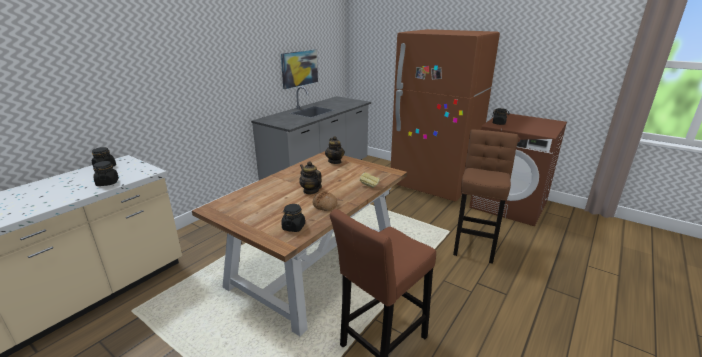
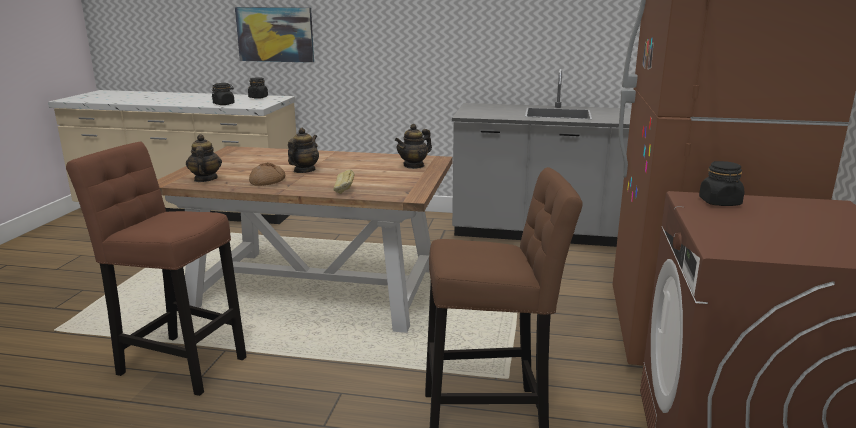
camera: 65 degrees right, 5 degrees down
(293, 227) = (205, 179): black jar -> teapot
(299, 68) = (584, 41): picture -> picture (275, 34)

